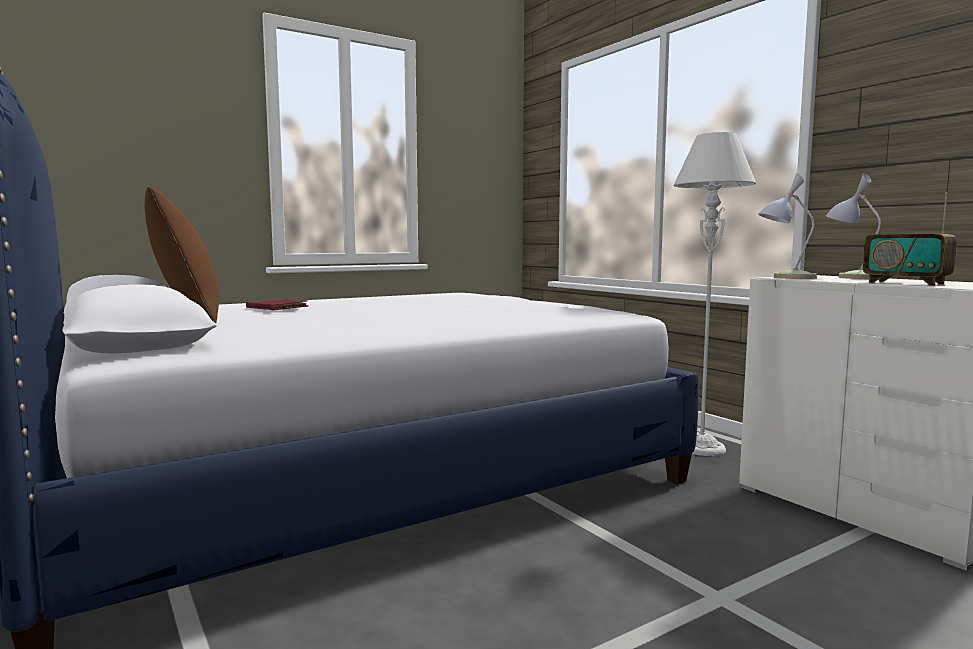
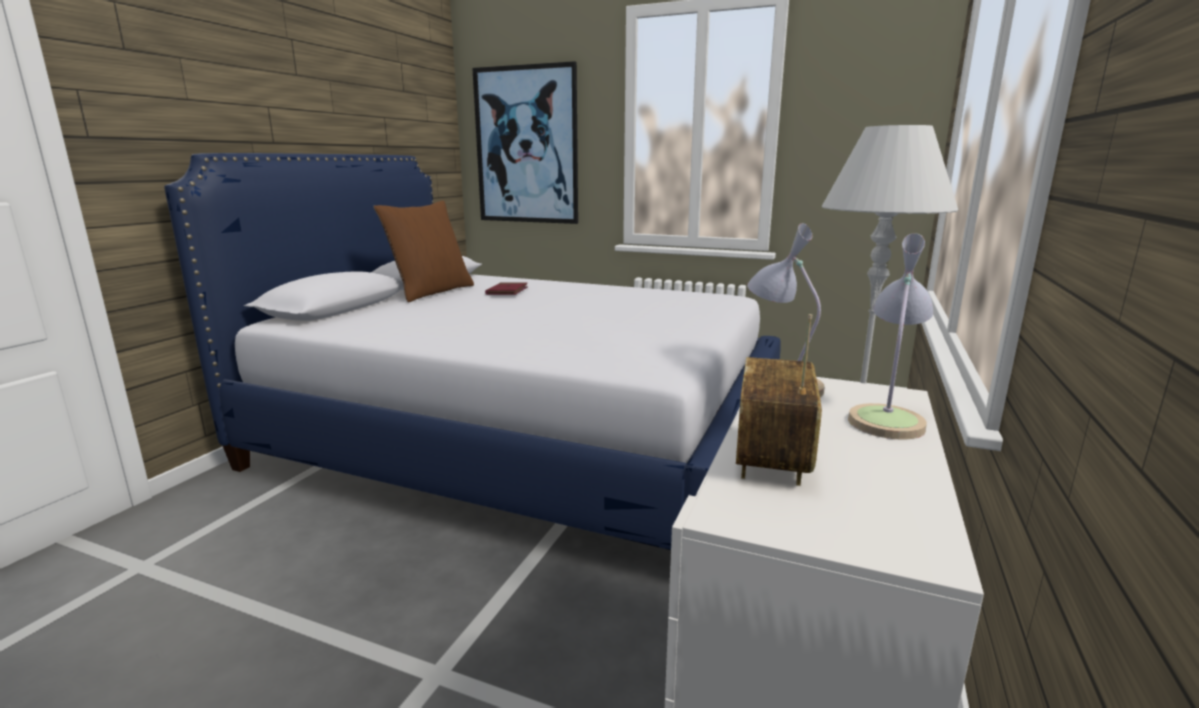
camera: 55 degrees right, 10 degrees up
(128, 147) = (526, 146): none -> picture

